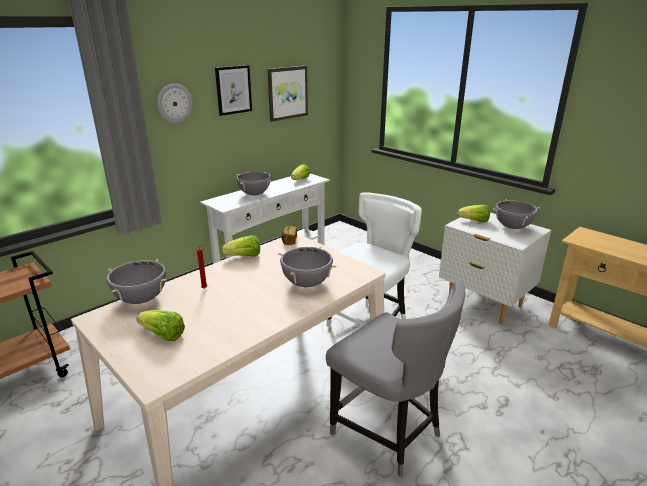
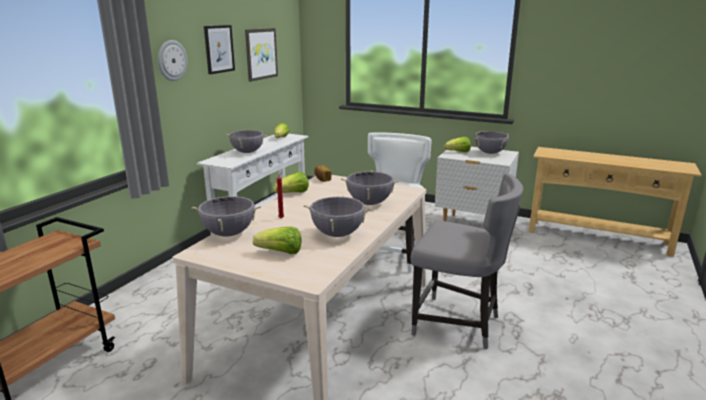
camera: 20 degrees left, 5 degrees down
(237, 322) = (337, 234): none -> grey cooking pot

